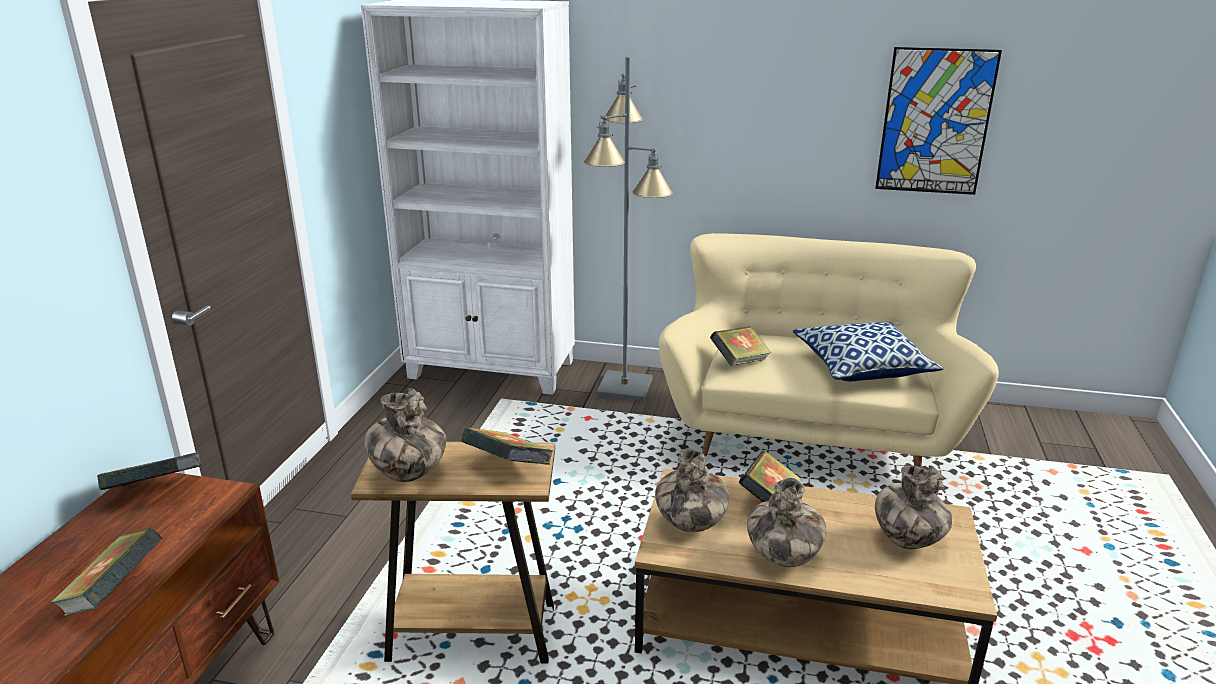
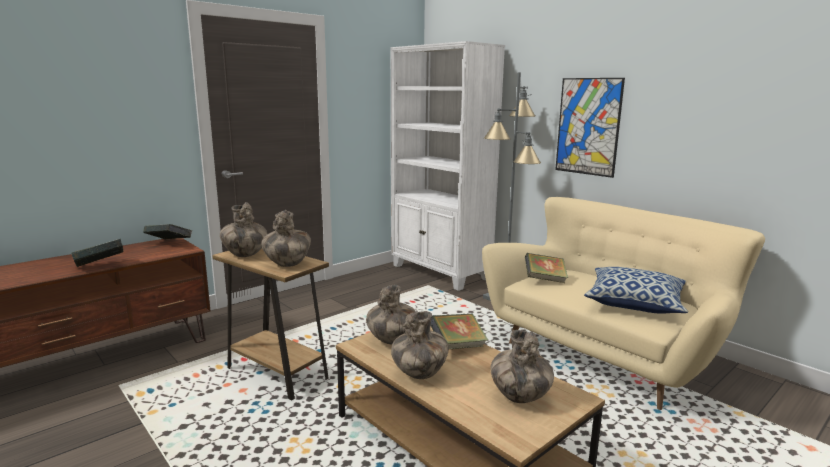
camera: 35 degrees right, 10 degrees down
(508, 468) = (288, 264): book -> vase
(935, 122) = (750, 122): picture -> picture (588, 126)

